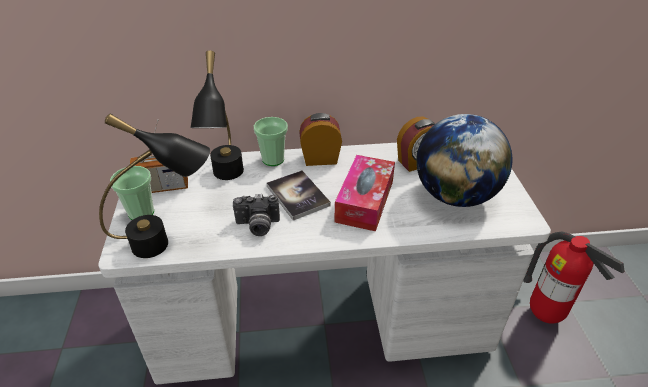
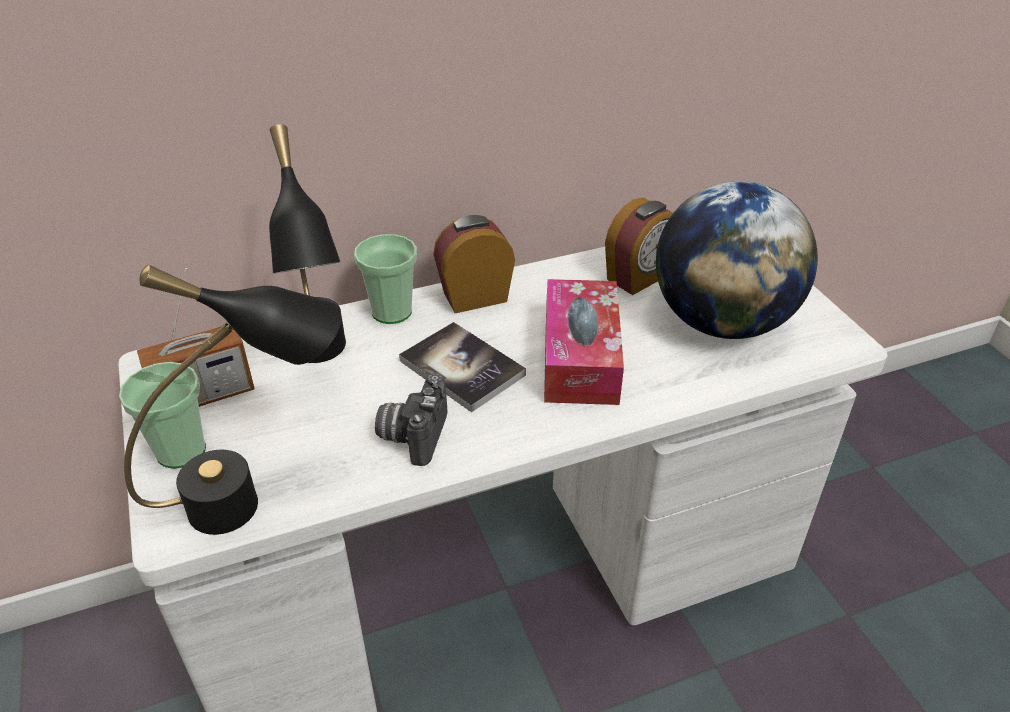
camera: 15 degrees left, 0 degrees up
(257, 226) = (412, 434): camera -> camera turned 120 degrees clockwise
(545, 315) = (849, 494): fire extinguisher -> none

